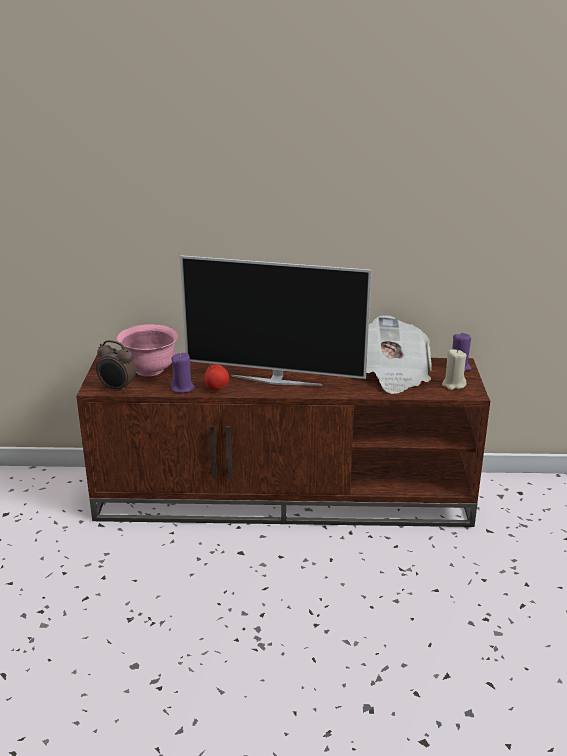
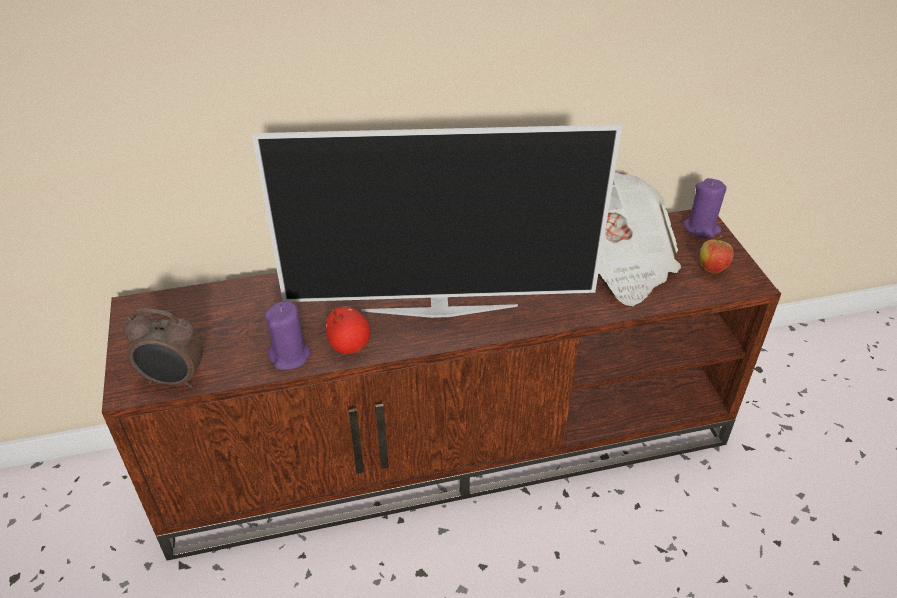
camera: 15 degrees left, 15 degrees up
(150, 370) = (218, 321): pink bowl -> none
(453, 384) = (712, 268): beige candle -> apple

